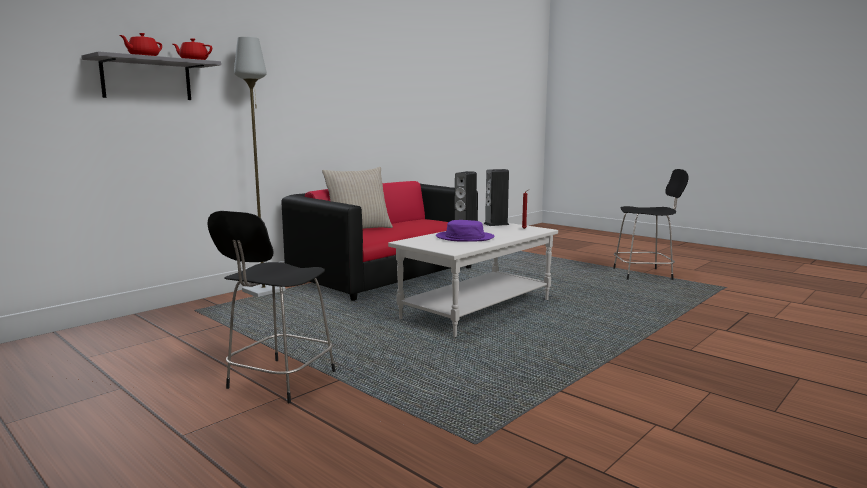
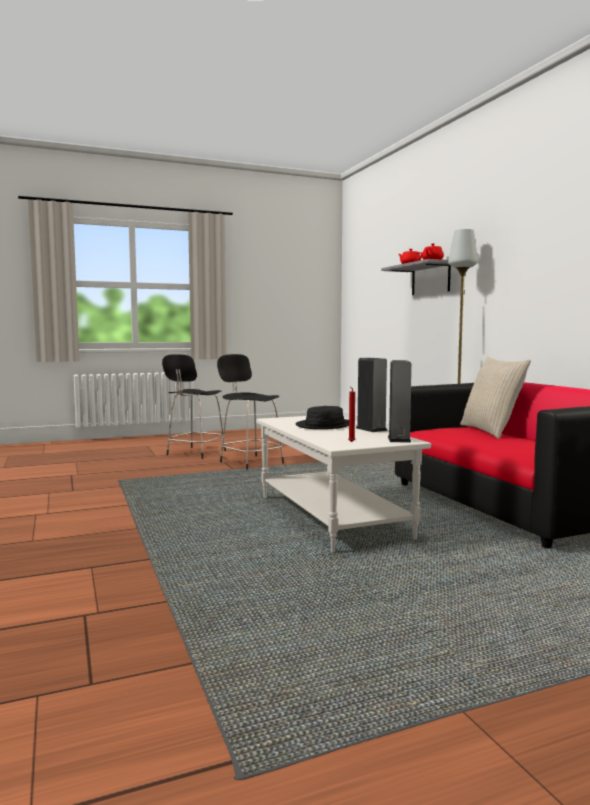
camera: 115 degrees right, 5 degrees down
(465, 237) = (325, 425): purple hat -> black hat
(644, 274) = (449, 707): black stool -> black stool (195, 453)

